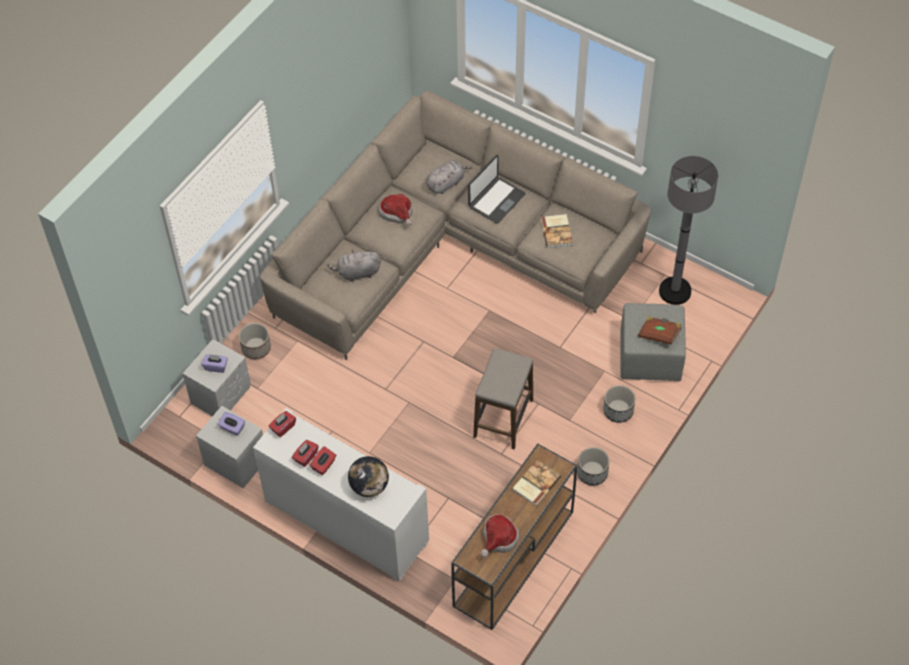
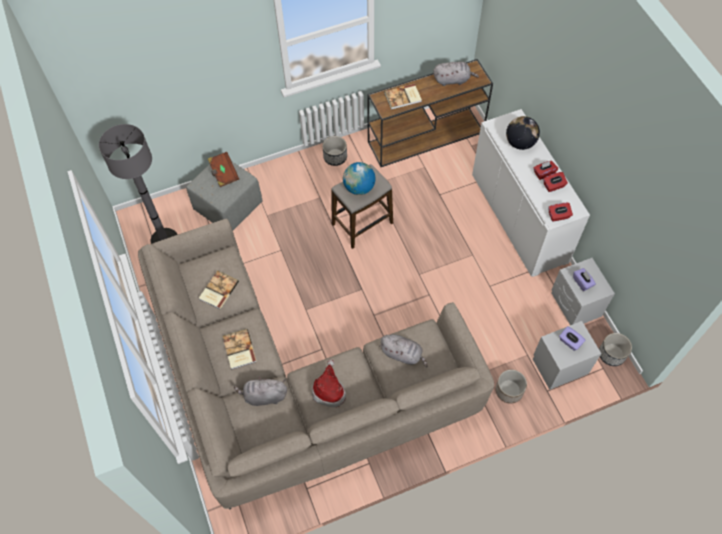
camera: 145 degrees left, 5 degrees up
(496, 200) = (239, 350): laptop -> book
(498, 539) = (453, 80): hat -> grey plush toy
(505, 372) = (359, 188): none -> globe
(618, 411) = (283, 184): planter -> planter (611, 354)

